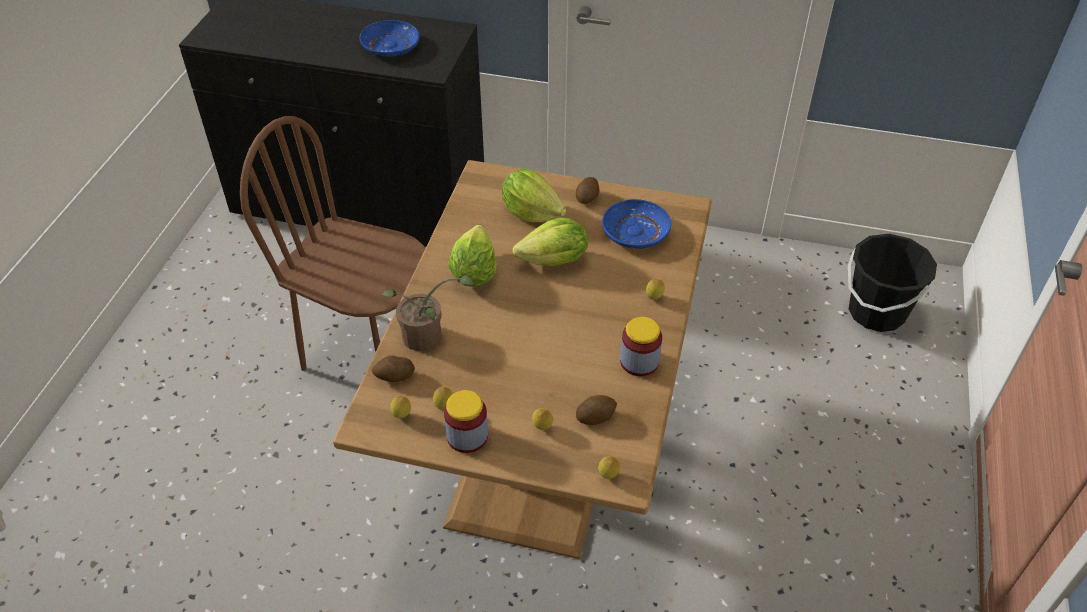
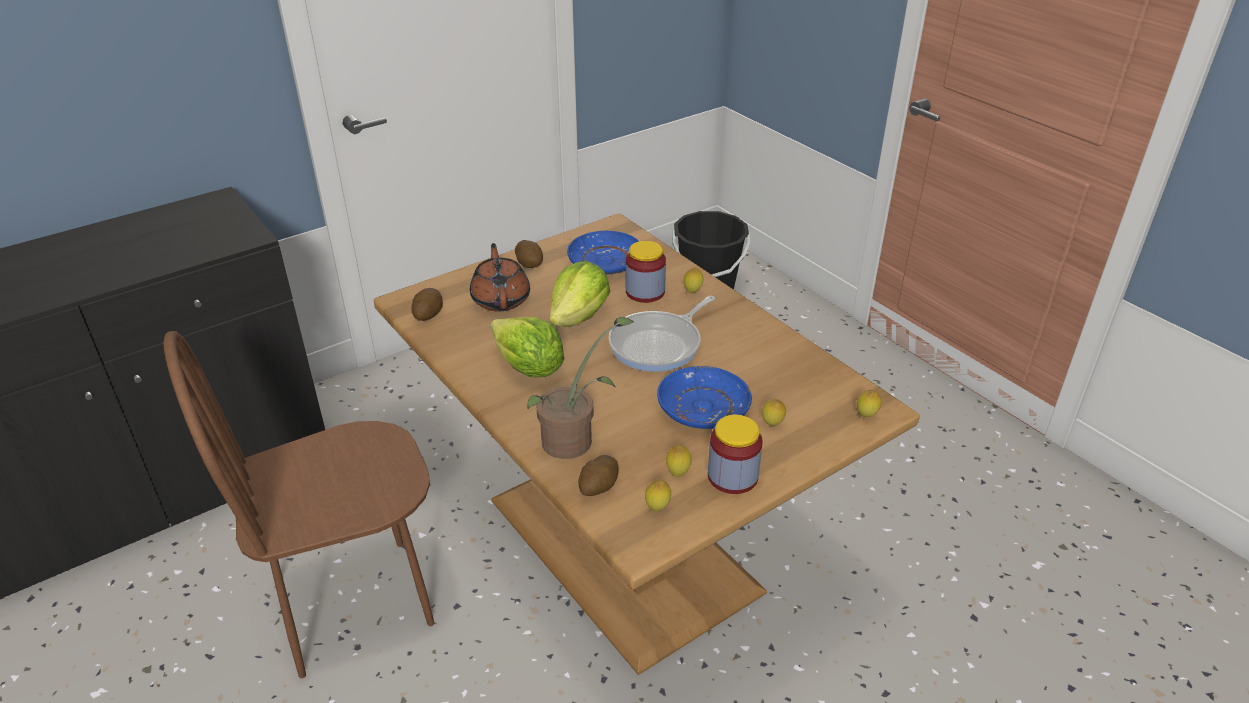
camera: 50 degrees left, 10 degrees down
(390, 46) = (161, 241): blue plate -> blue plate (702, 408)
(531, 212) = (501, 299): lettuce -> brown teapot
(569, 318) = (659, 344): none -> frying pan
(595, 417) = (791, 389): potato -> potato (428, 314)
(639, 361) = (755, 335): jar -> jar (645, 292)

